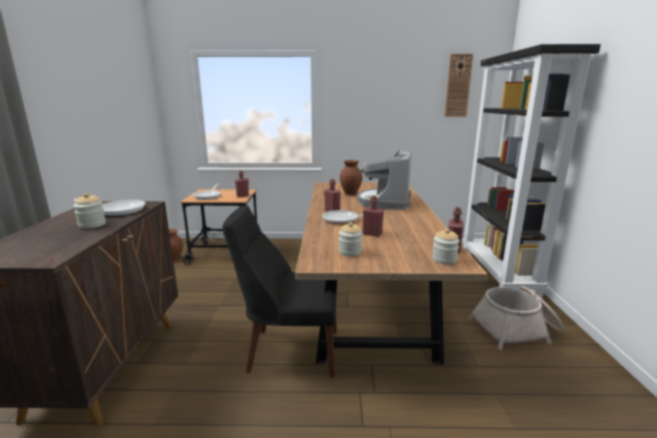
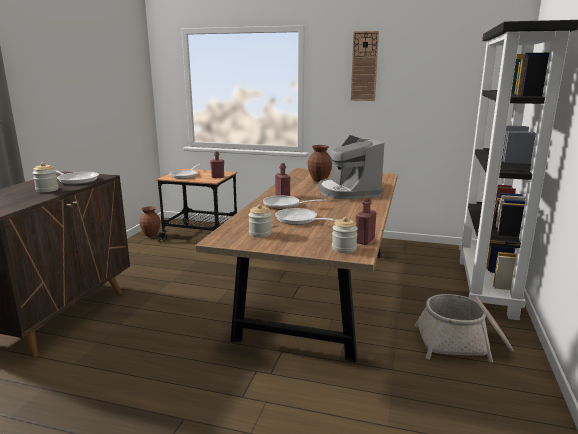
camera: 15 degrees right, 0 degrees up
(289, 350) = (213, 327): black chair -> none
(372, 234) = (299, 220): red bottle -> frying pan
(385, 202) = (348, 192): coffee machine -> coffee machine turned 45 degrees counterclockwise
(458, 85) = (466, 62): wall clock -> wall clock (364, 66)

